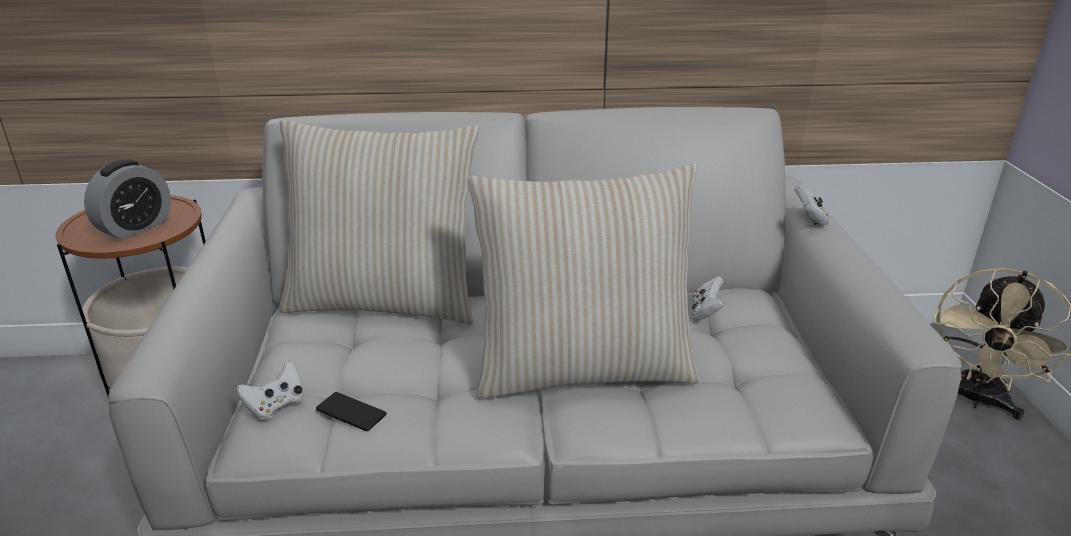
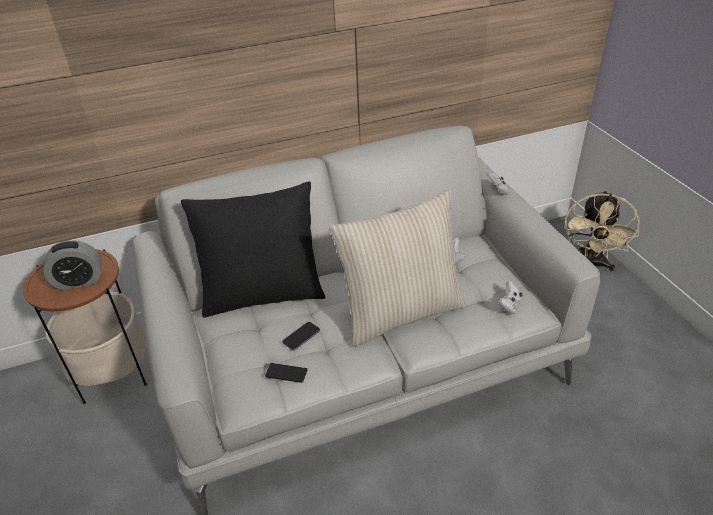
camera: 15 degrees left, 10 degrees up
(136, 227) = (79, 281): alarm clock -> alarm clock turned 60 degrees clockwise
(276, 406) = (240, 380): white game controller -> white game controller (509, 305)
(385, 301) = (263, 294): beige pillow -> black pillow
(404, 367) = (301, 337): none -> phone

